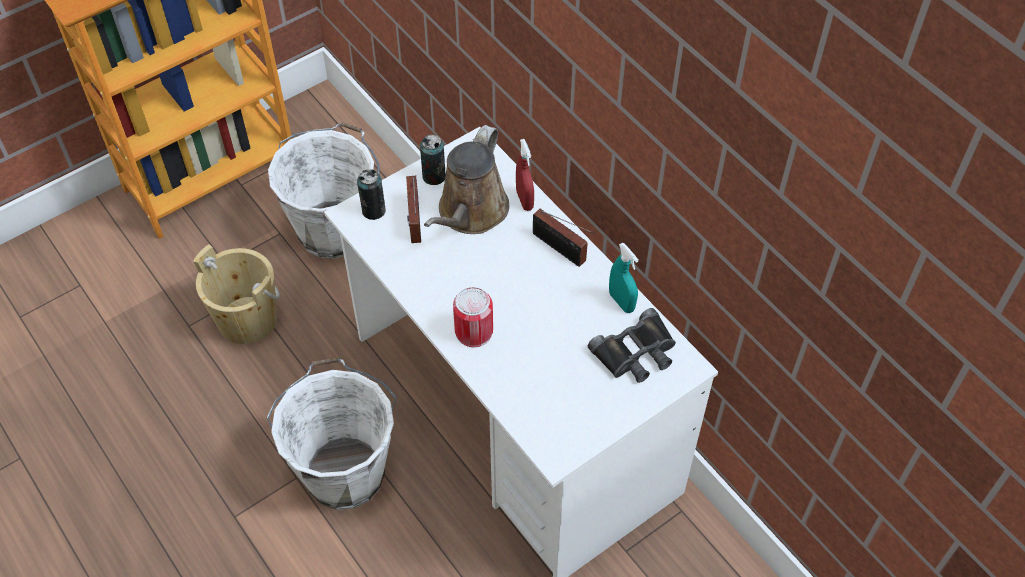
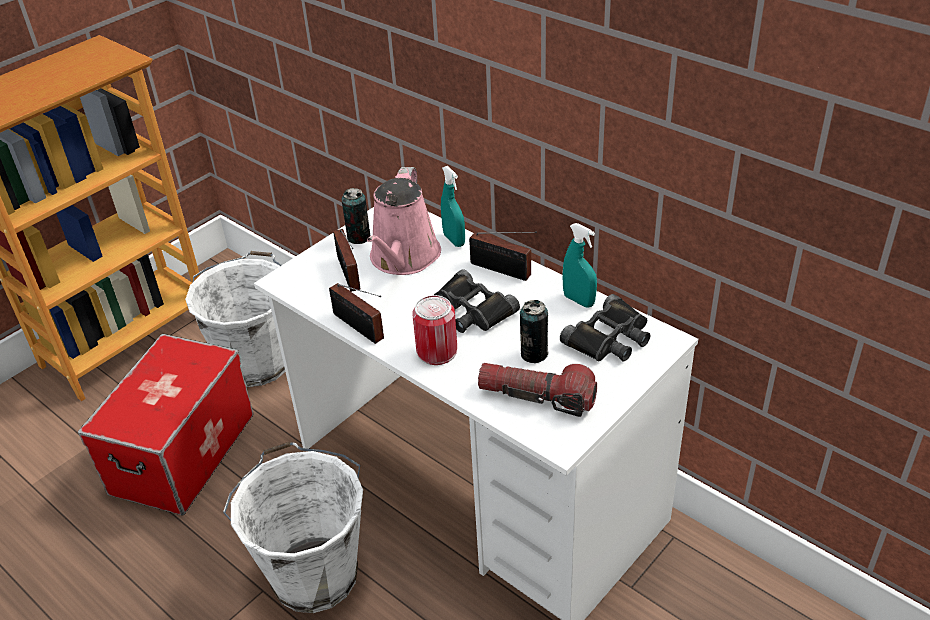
camera: 10 degrees left, 15 degrees down
(247, 319) = (183, 453): beige bucket -> storage box
(373, 210) = (305, 273): can -> can (534, 354)
(410, 289) = (360, 328): none -> radio
(470, 213) = (403, 258): brown watering can -> pink watering can
(517, 291) = (470, 311): none -> black binoculars
(524, 200) = (454, 240): red spray bottle -> turquoise spray bottle
(549, 402) = (537, 396): none -> flashlight

